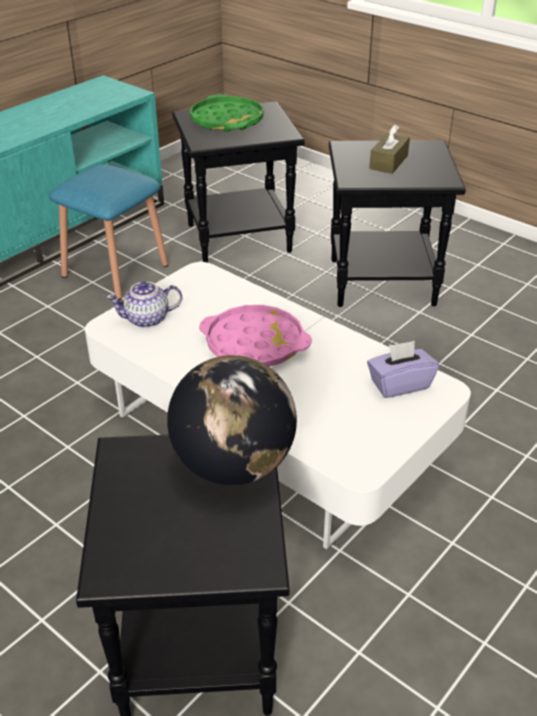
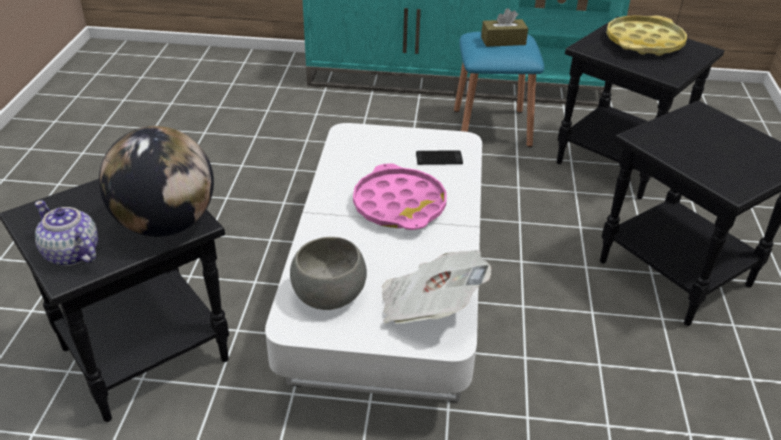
camera: 55 degrees right, 0 degrees up
(147, 319) = (375, 144): teapot -> teapot (72, 254)
(211, 295) = (439, 158): none -> phone
(227, 120) = (644, 42): green tray -> yellow tray
(340, 433) = (329, 295): none -> grey bowl
(388, 162) = (712, 144): brown tissue box -> brown tissue box (503, 41)
(399, 384) = (429, 307): purple tissue box -> newspaper

